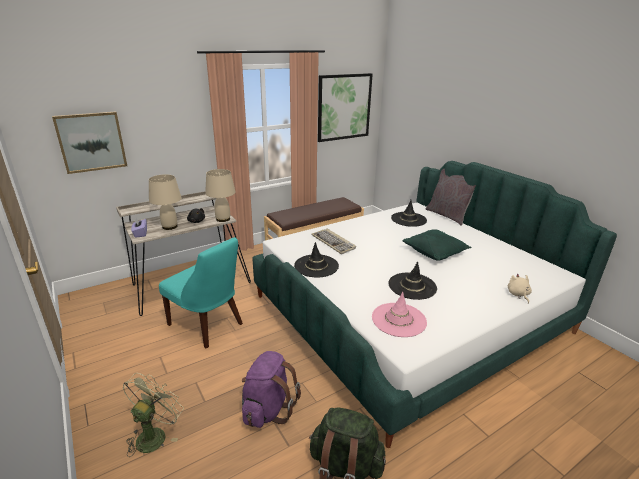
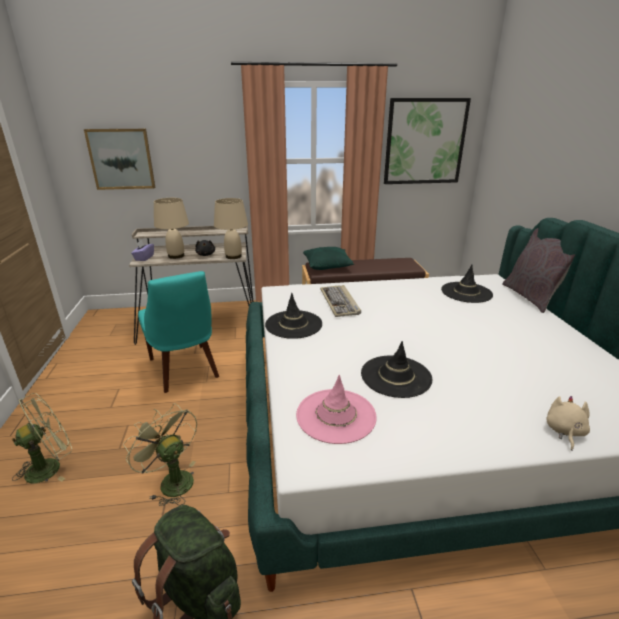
camera: 25 degrees right, 0 degrees up
(268, 408) = (171, 480): purple backpack -> green fan
(435, 252) = (470, 339): green pillow -> green pillow (327, 266)

